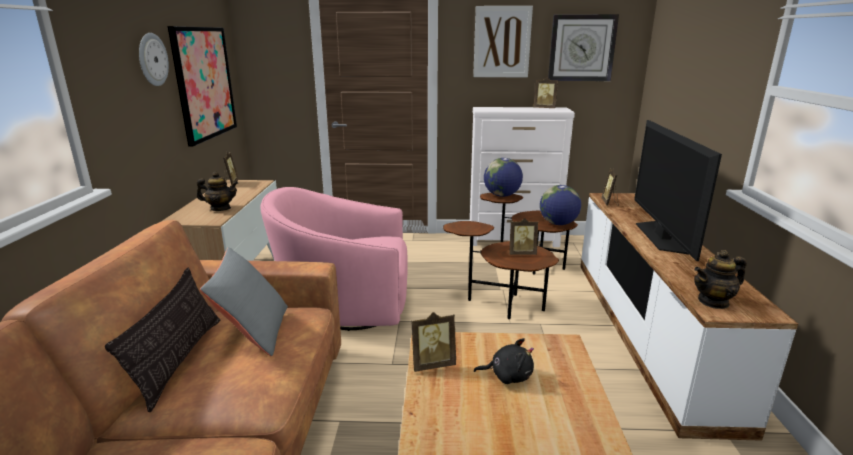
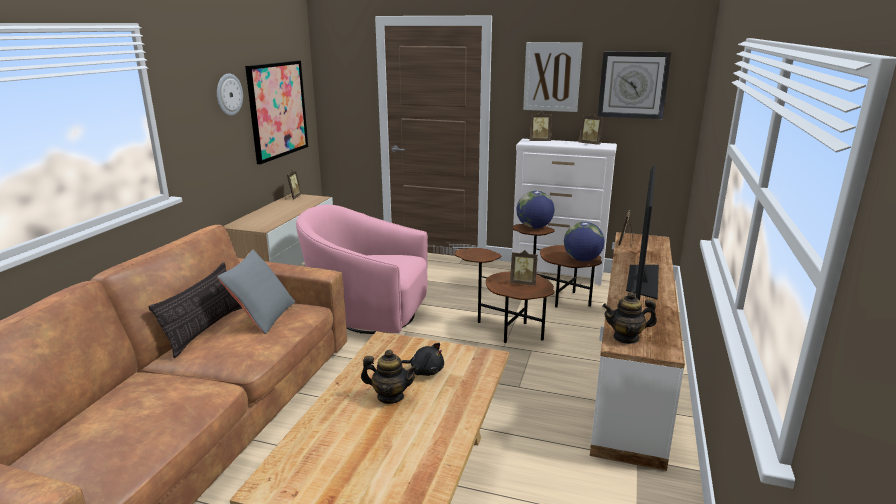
camera: 15 degrees right, 0 degrees up
(220, 209) = (273, 218): teapot -> teapot (390, 396)
(432, 364) = (374, 355): picture frame -> picture frame (539, 141)

